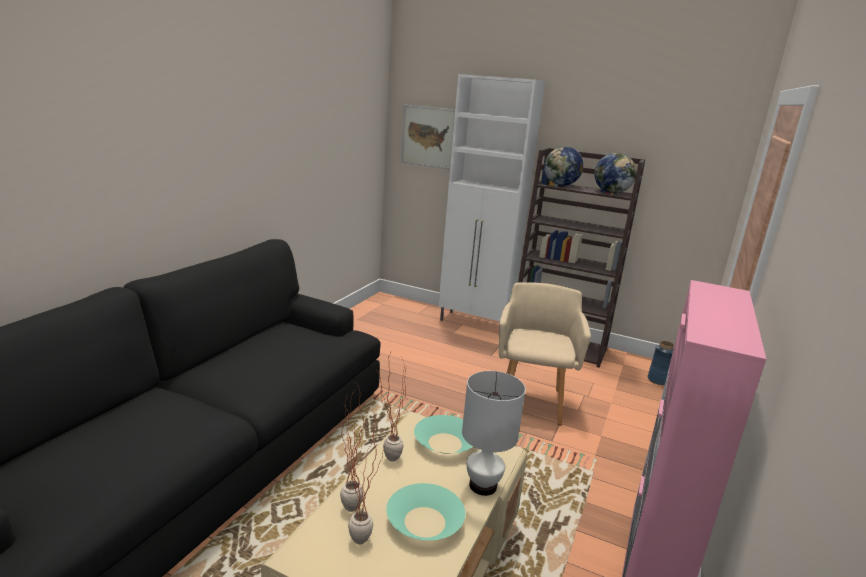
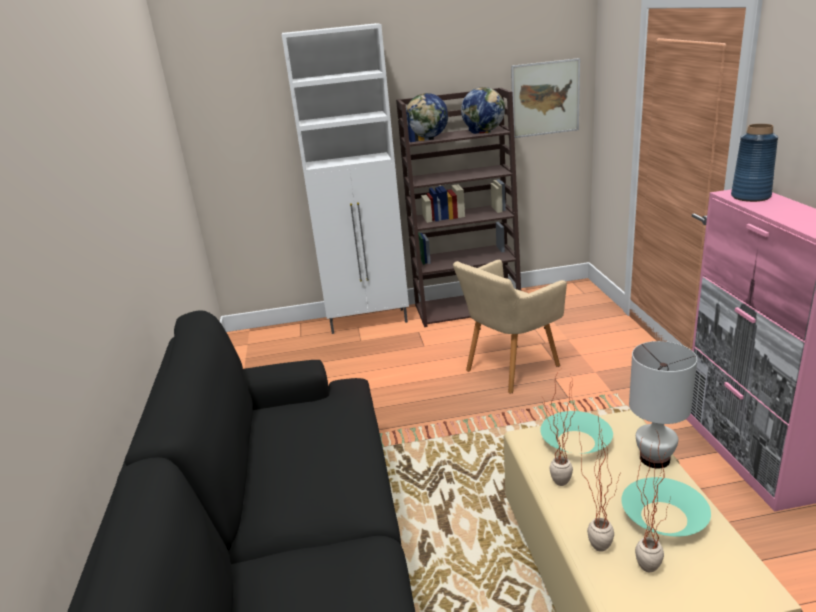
camera: 30 degrees left, 5 degrees up
(428, 137) = (241, 121): picture -> picture (545, 98)
(532, 399) = (508, 369): beige armchair -> beige armchair turned 105 degrees counterclockwise
(658, 380) = (575, 301): blue vase -> blue vase (751, 196)

